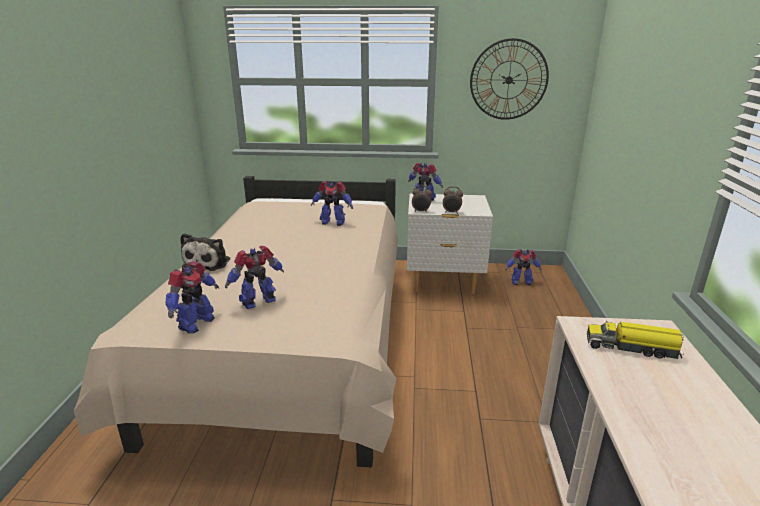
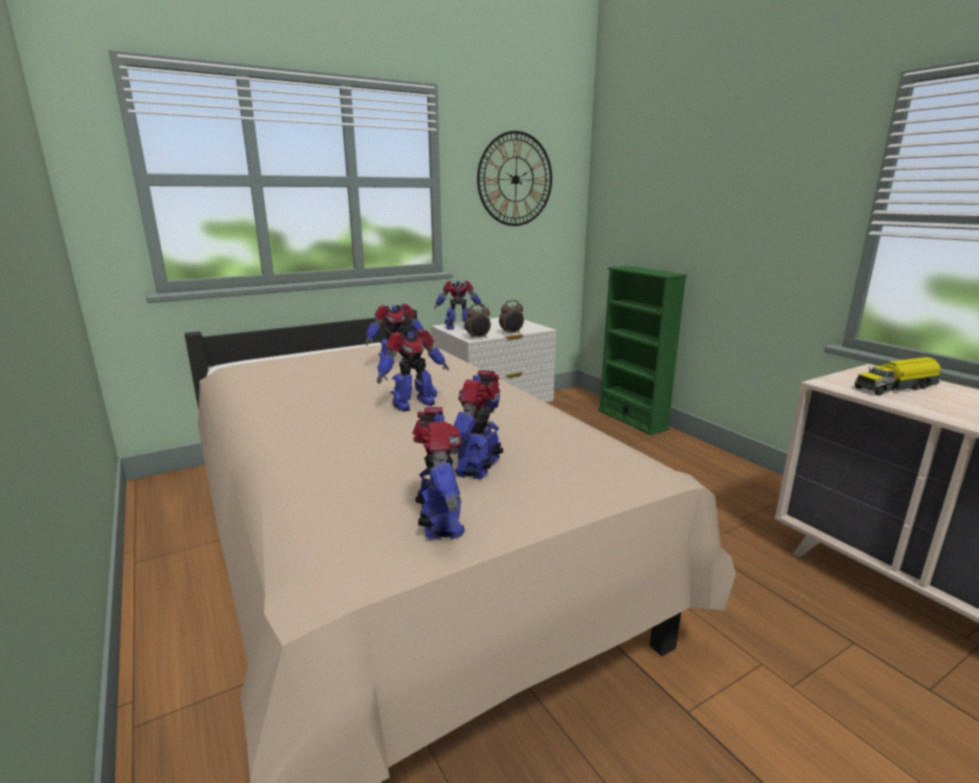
camera: 35 degrees left, 5 degrees down
(209, 262) = (300, 446): plush toy -> none
(520, 282) = (563, 409): toy robot -> toy robot (413, 404)
(569, 308) = (632, 419): none -> green bookcase

